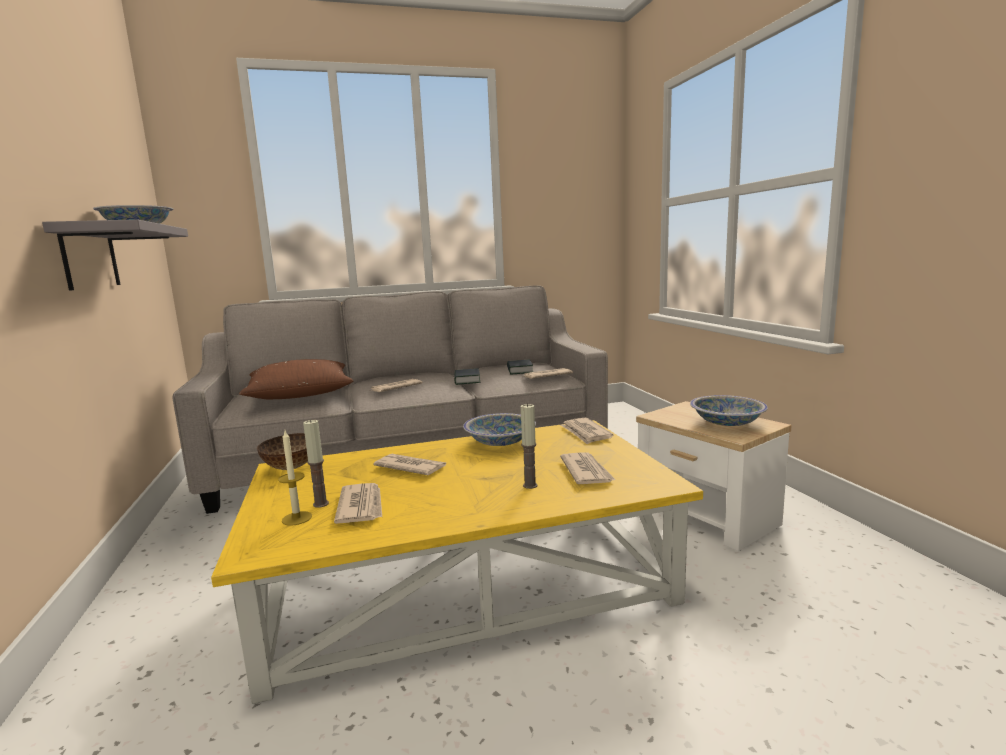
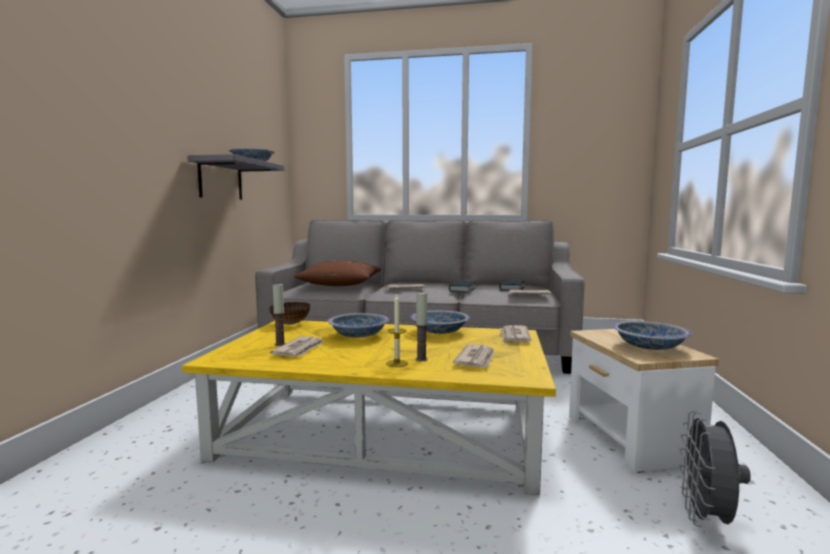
camera: 25 degrees right, 5 degrees down
(297, 518) = (258, 348): candle -> candle (397, 363)
(410, 467) = (358, 335): newspaper -> bowl
(823, 579) = (706, 519): none -> grey fan

